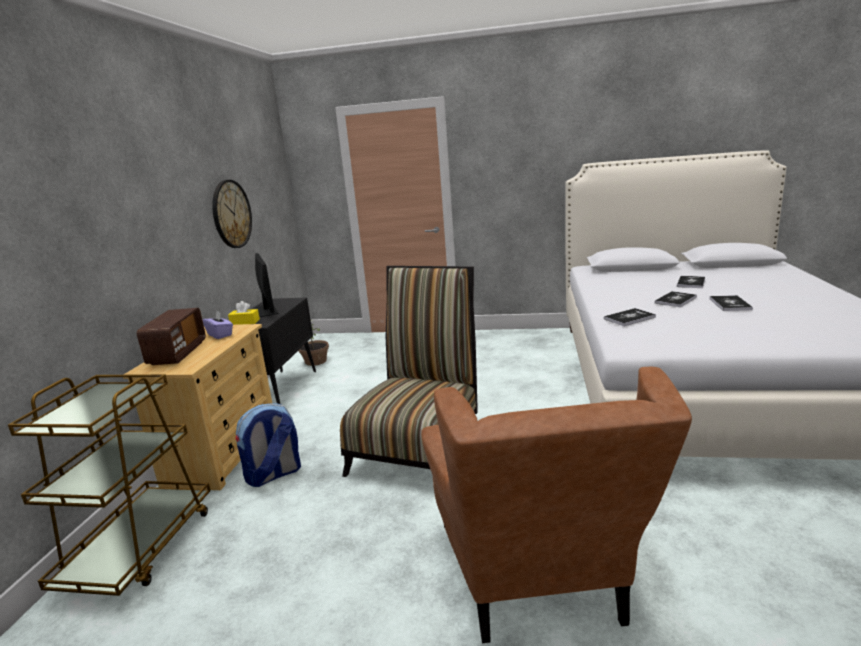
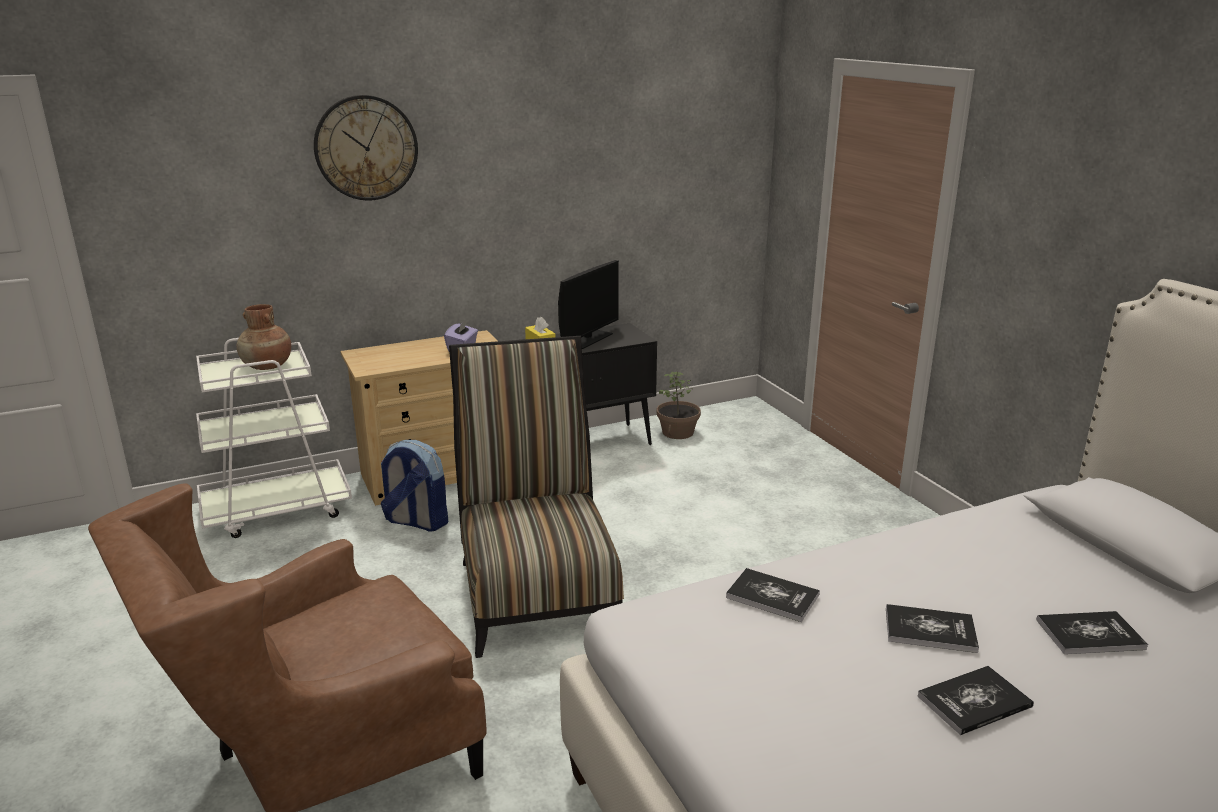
camera: 55 degrees right, 5 degrees up
(104, 399) = (267, 366): none -> brown vase
(140, 547) = (277, 509): brown cart -> white cart
(177, 353) = (401, 350): radio -> none
(231, 214) = (592, 202): wall clock -> wall clock (366, 148)
(419, 445) = (537, 589): chair -> chair turned 90 degrees counterclockwise

